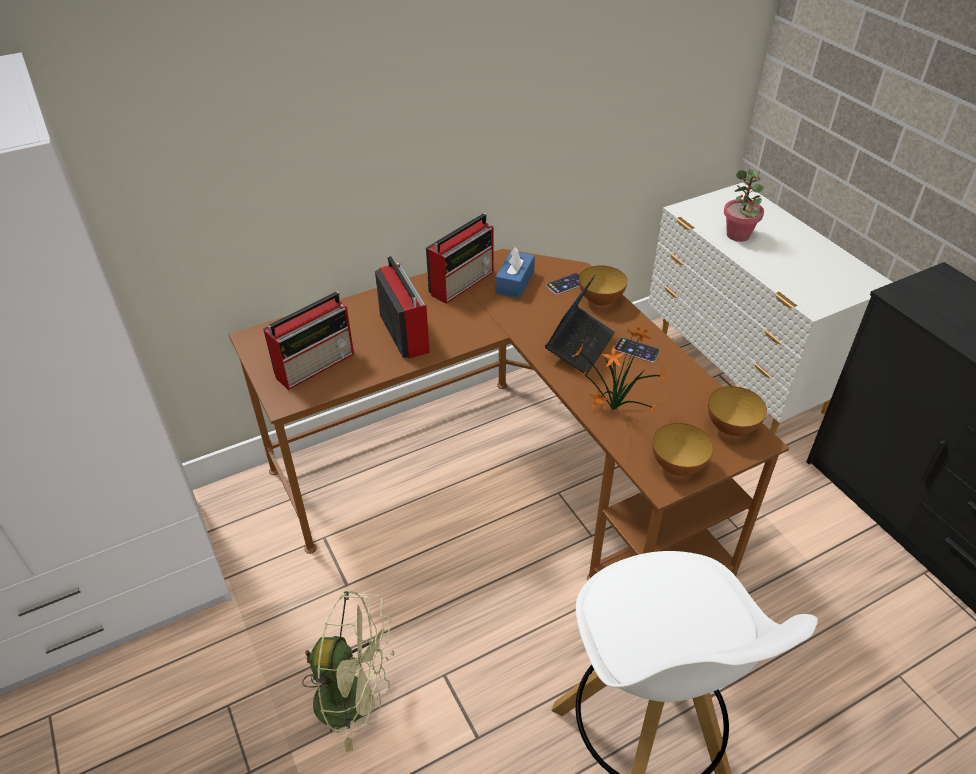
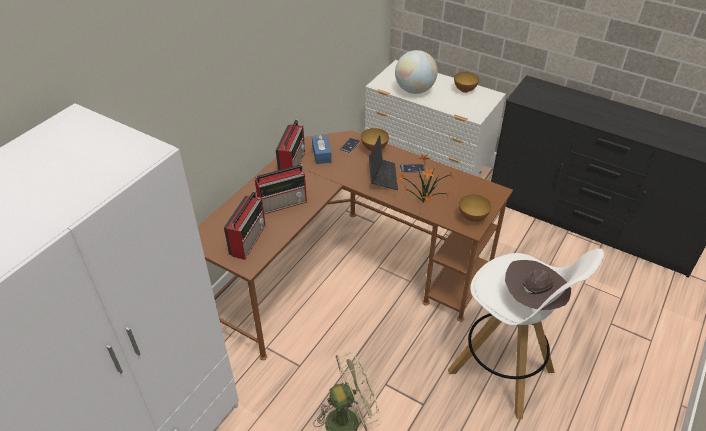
camera: 30 degrees left, 0 degrees up
(404, 332) = (283, 203): radio -> radio turned 120 degrees clockwise
(675, 657) = (532, 301): none -> brown hat
(731, 428) = (482, 190): bowl -> bowl (464, 90)
(738, 235) = (414, 90): potted plant -> globe

